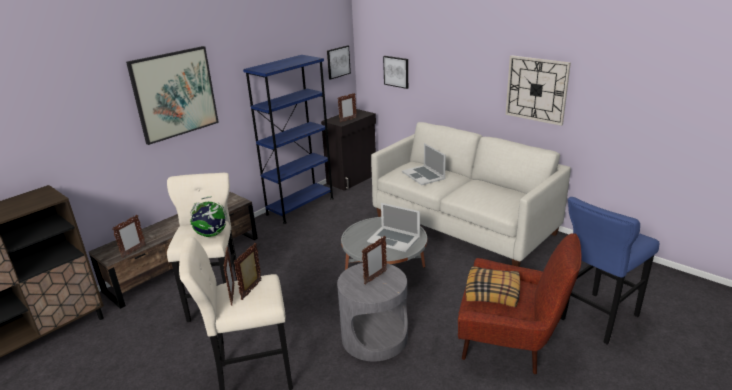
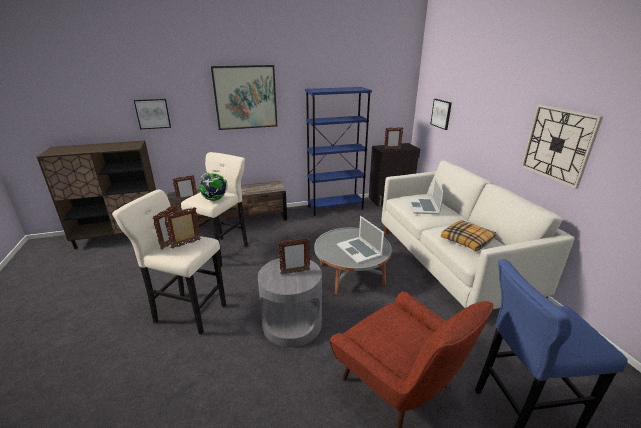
camera: 30 degrees right, 0 degrees up
(338, 62) = (398, 100): picture -> picture (153, 113)
(493, 293) = (388, 330): pillow -> pillow (467, 240)

